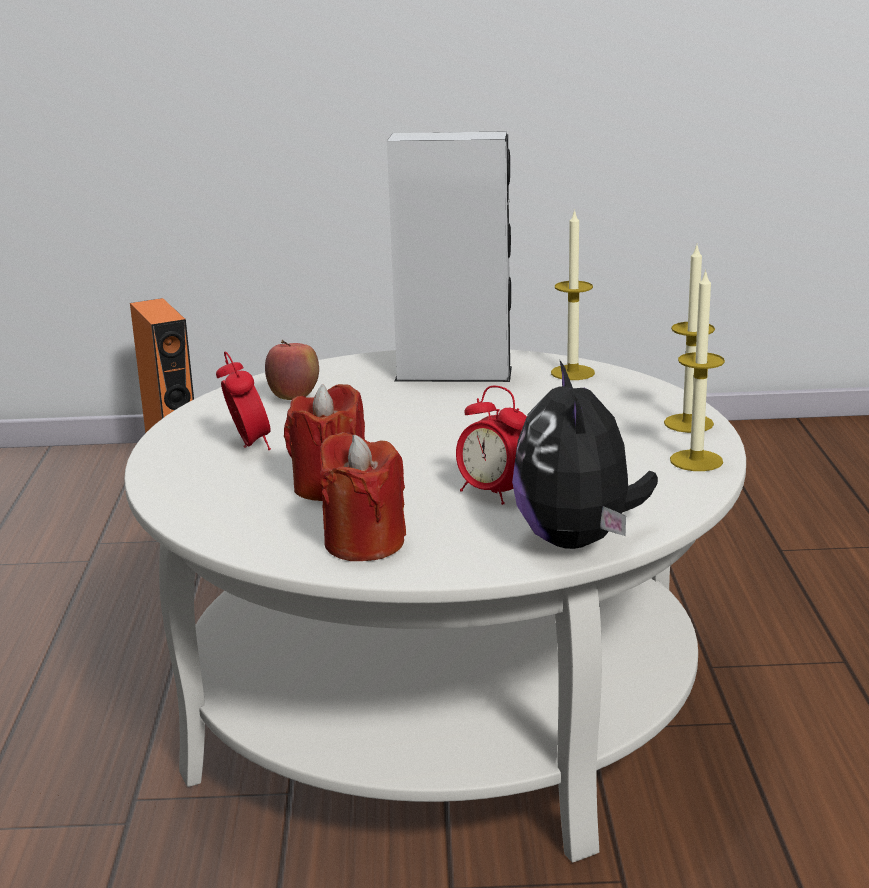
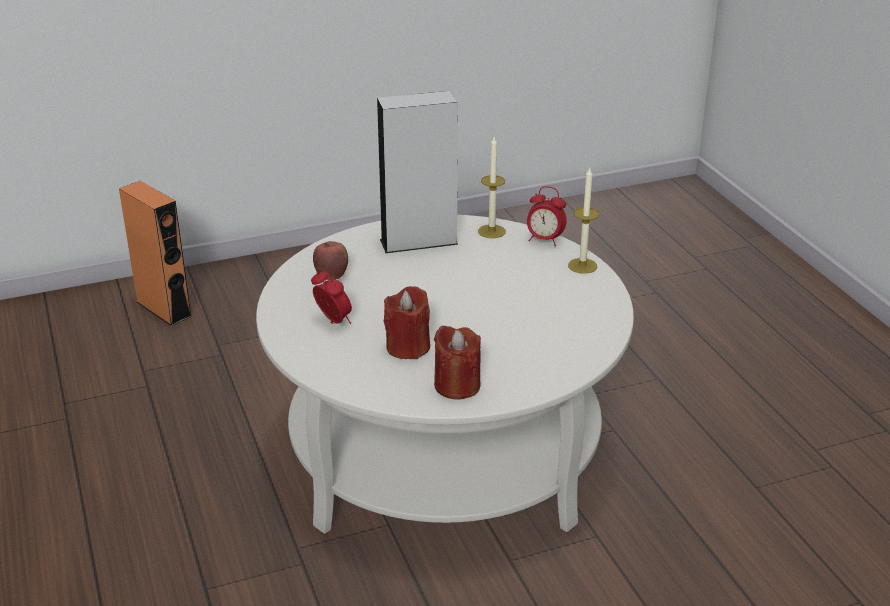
camera: 20 degrees left, 10 degrees up
(492, 493) = (504, 337): alarm clock -> alarm clock (544, 240)
(579, 541) = (572, 364): plush toy -> none
(696, 460) = (602, 295): candle -> none

